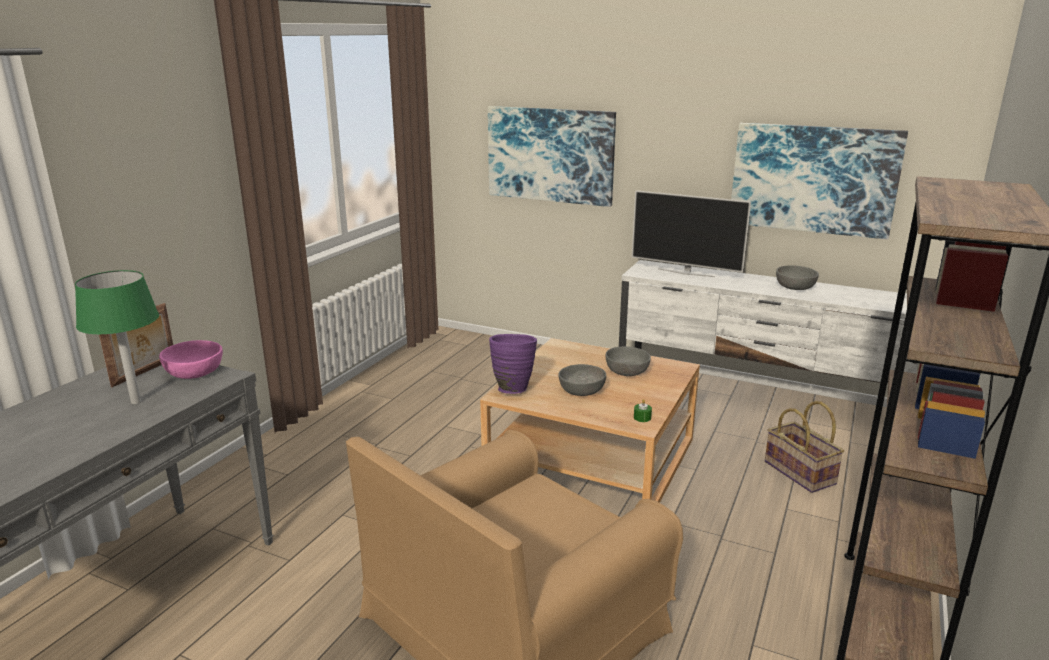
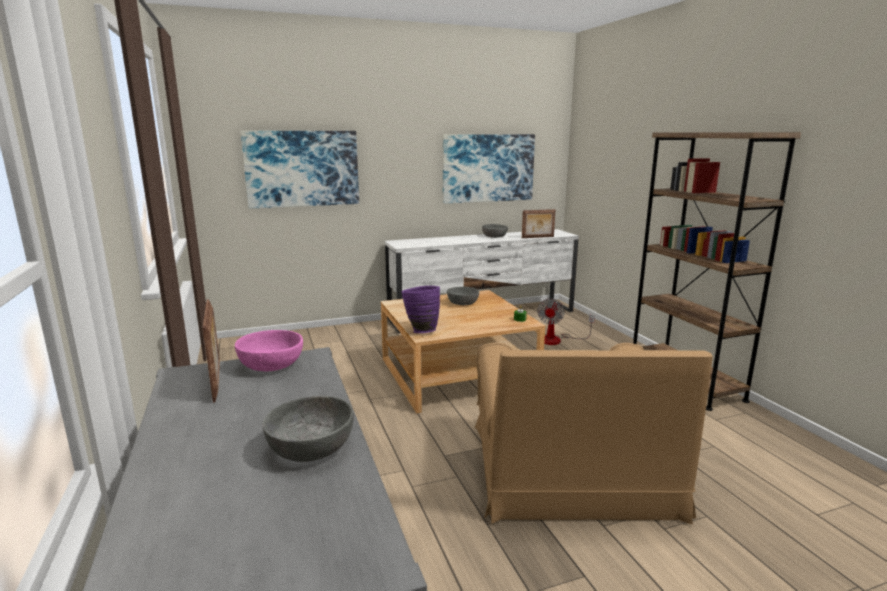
camera: 45 degrees left, 5 degrees down
(135, 402) = (280, 399): green table lamp -> none
(581, 390) = (461, 318): grey bowl -> grey bowl (310, 447)
(686, 272) = (427, 241): television -> none
(800, 472) = (557, 340): basket -> fan
(857, 305) = (538, 237): none -> picture frame

